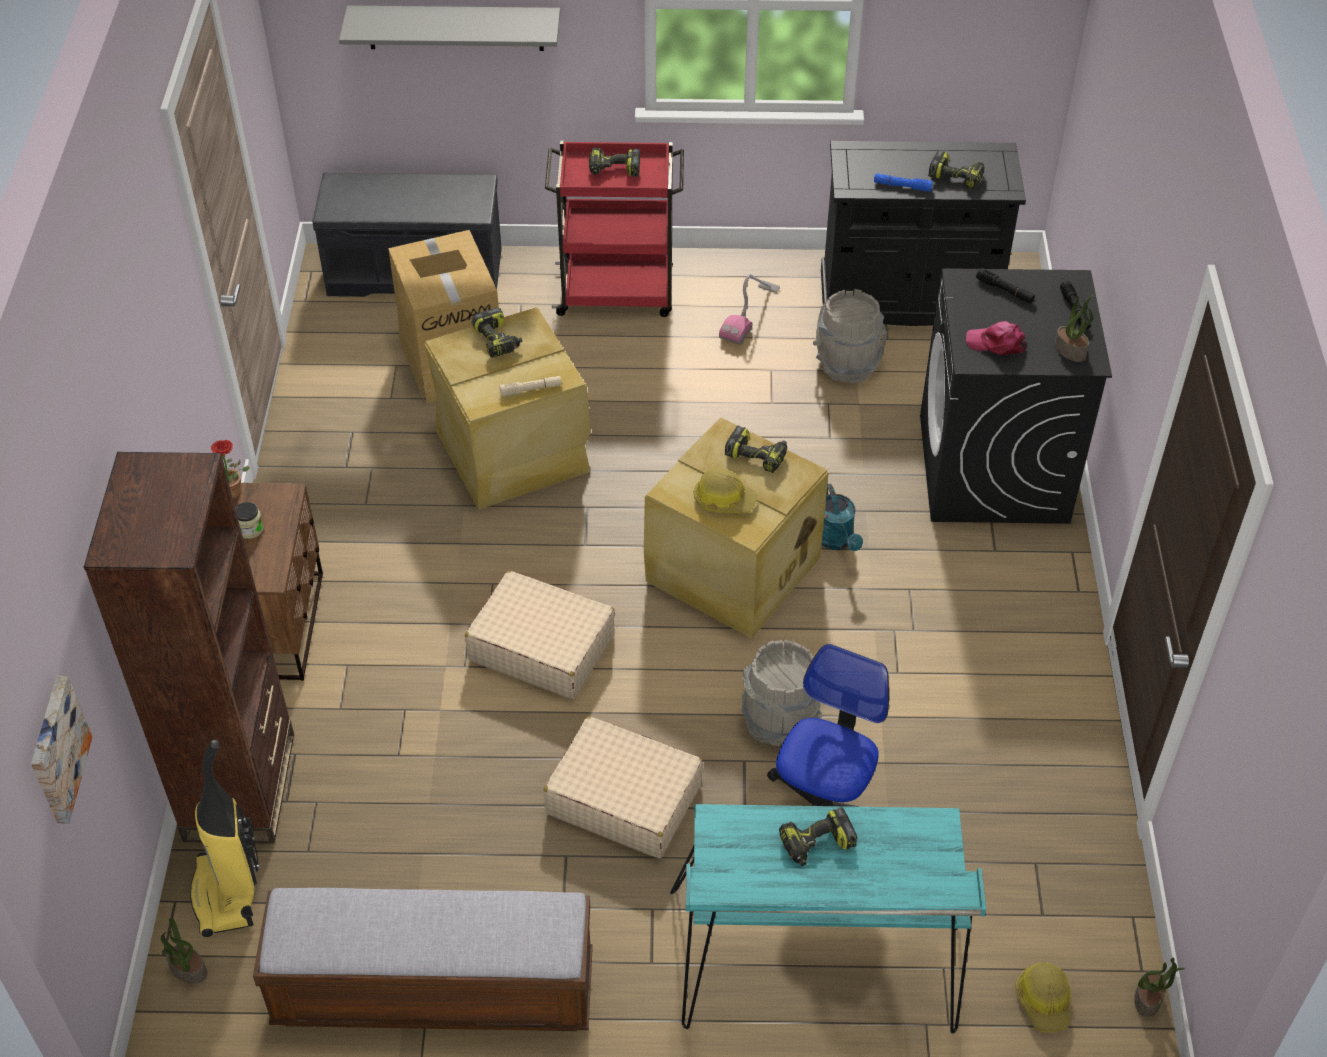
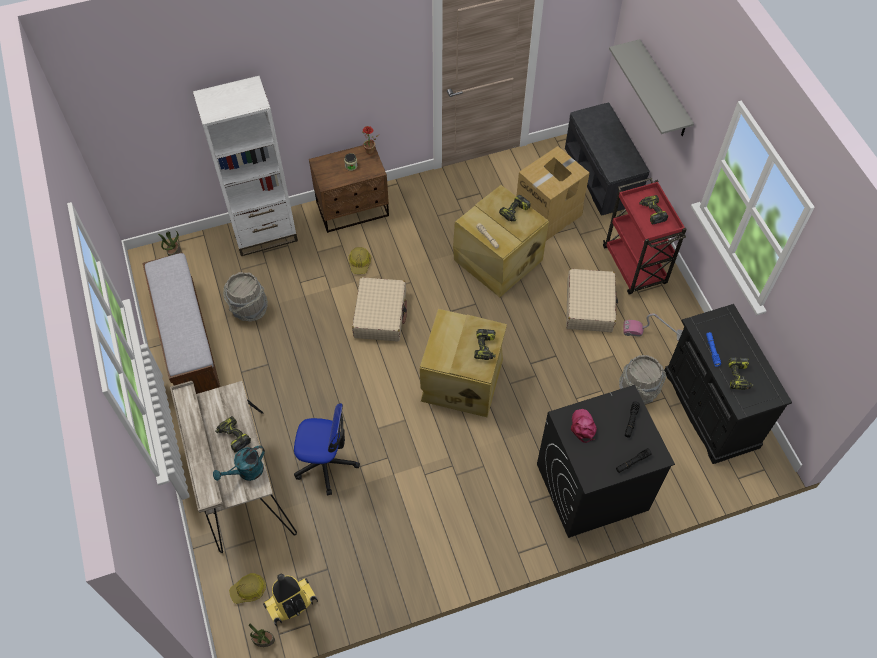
camera: 70 degrees right, 10 degrees up
(56, 749) = (133, 130): picture -> none
(228, 893) = (212, 250): vacuum cleaner -> vacuum cleaner (291, 604)
(240, 787) = (265, 233): brown bookcase -> white bookcase
(623, 798) = (306, 376): beige suitcase -> beige suitcase (589, 306)
(724, 499) = (449, 342): hard hat -> hard hat (360, 263)
(780, 721) = (374, 428): grey bucket -> grey bucket (249, 309)
(816, 966) = (240, 483): turquoise desk -> beige desk
(837, 541) = (502, 422): turquoise watering can -> turquoise watering can (246, 472)
(1071, 350) = (596, 467): potted plant -> none

